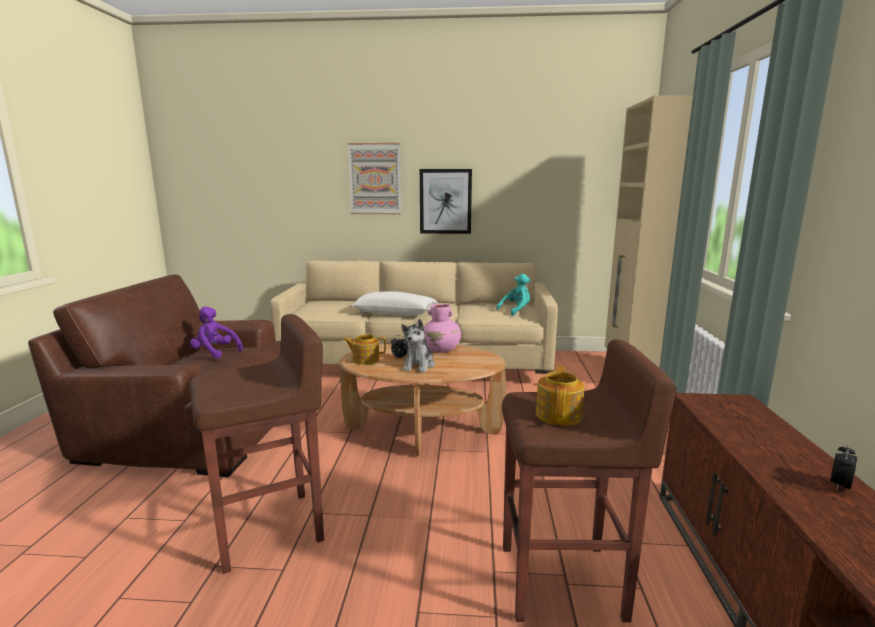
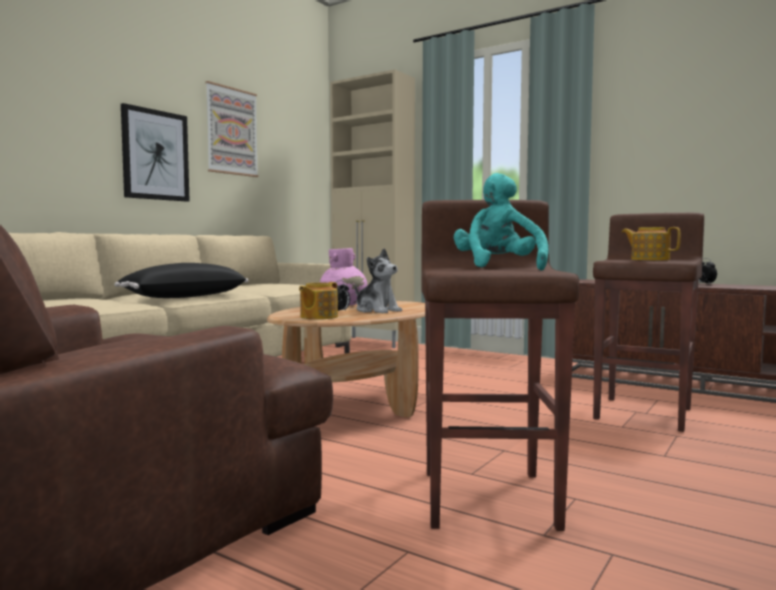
camera: 60 degrees left, 10 degrees down
(215, 352) = (90, 350): purple plush toy -> none
(375, 179) = (53, 105): picture -> picture (231, 131)
(395, 313) = (184, 297): white pillow -> black pillow
(516, 310) = (292, 284): turquoise plush toy -> turquoise plush toy (498, 268)

